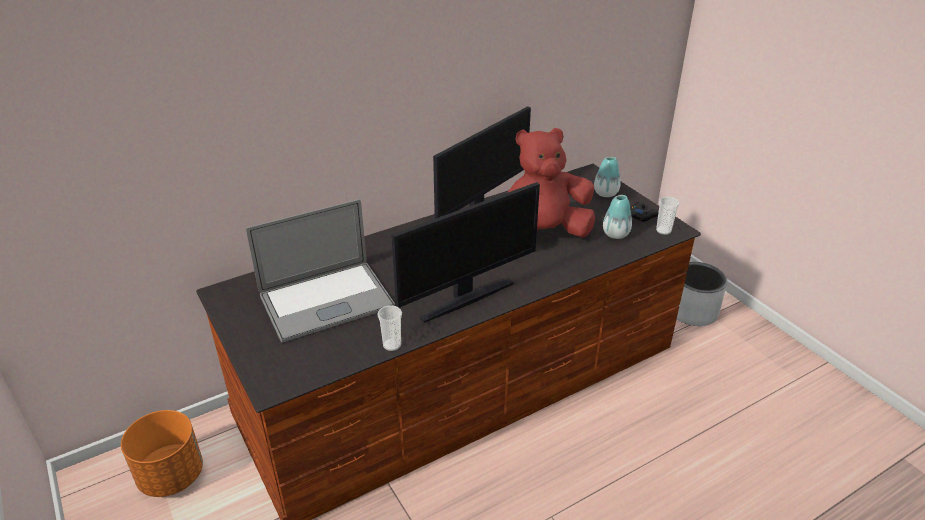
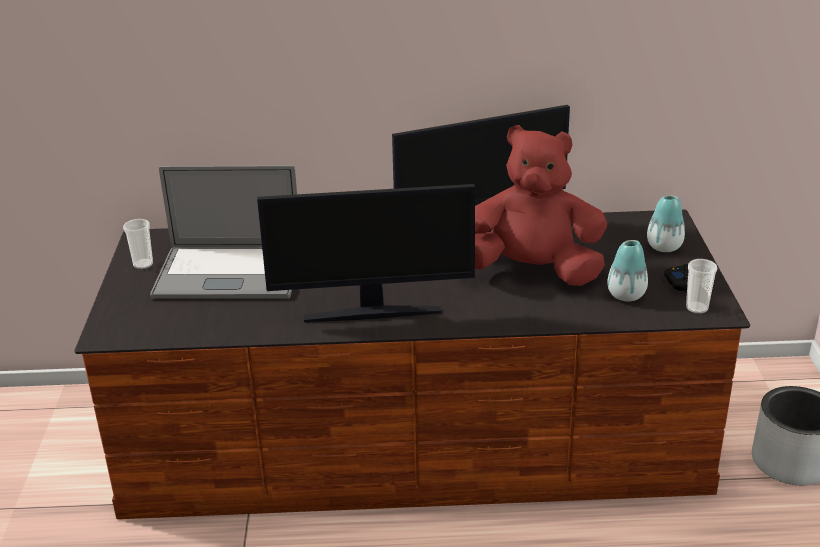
camera: 30 degrees right, 5 degrees down
(171, 475) = (58, 427): orange planter -> none
(392, 345) = (250, 333): cup -> cup (143, 264)

